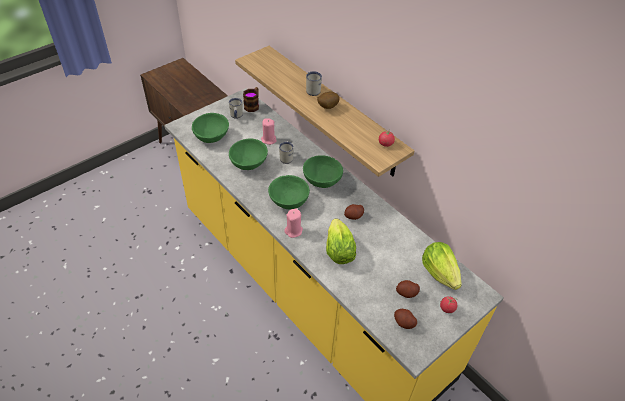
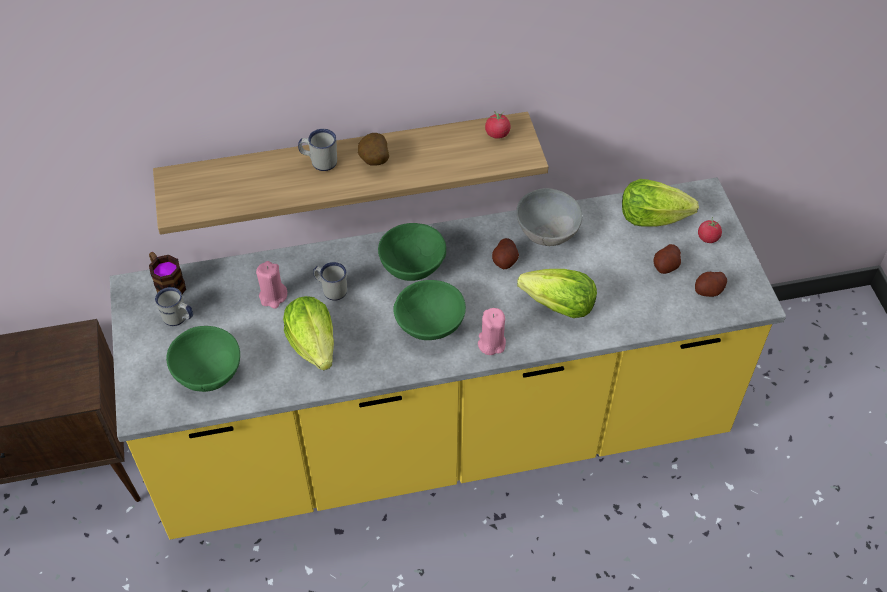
camera: 60 degrees left, 5 degrees up
(249, 164) = (313, 344): green bowl -> lettuce
(388, 227) = (548, 232): none -> grey bowl

